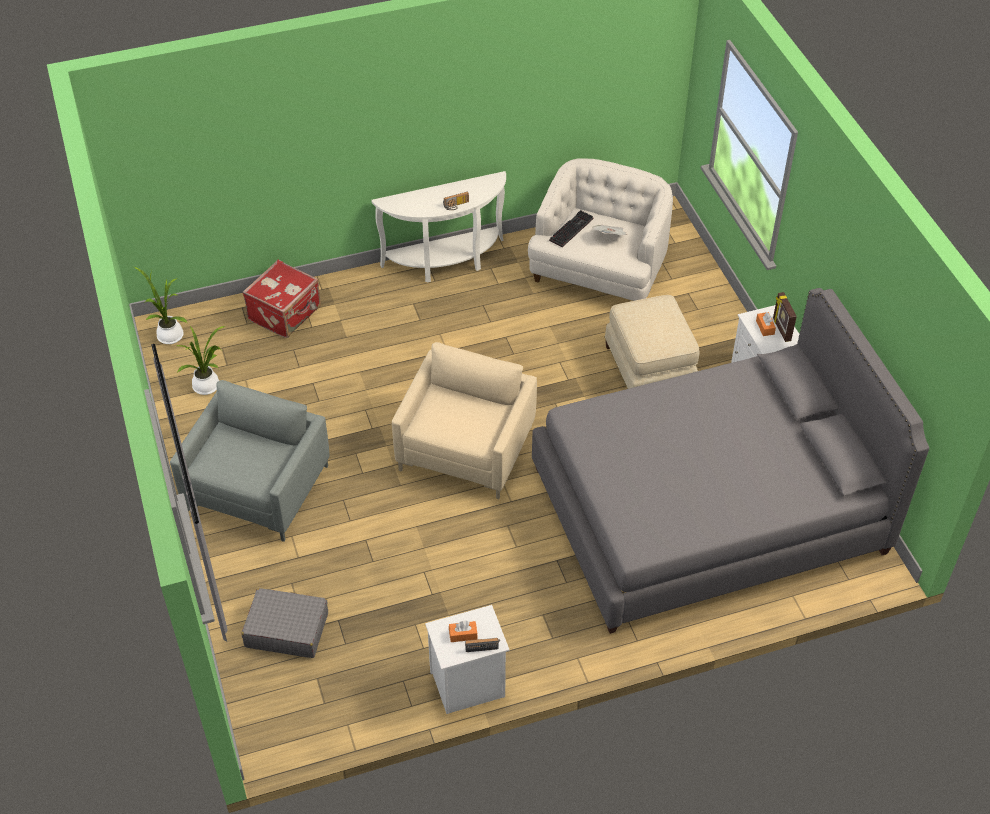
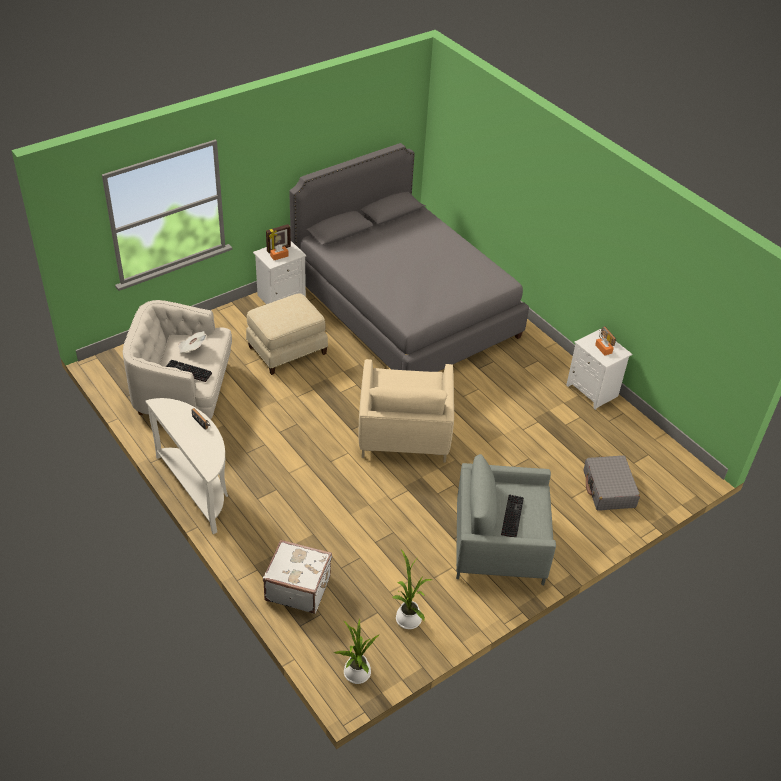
camera: 110 degrees left, 5 degrees down
(238, 446) = (511, 516): none -> keyboard
(286, 314) = (298, 587): red suitcase -> white suitcase
(466, 448) = (404, 431): beige armchair -> beige armchair turned 90 degrees counterclockwise

